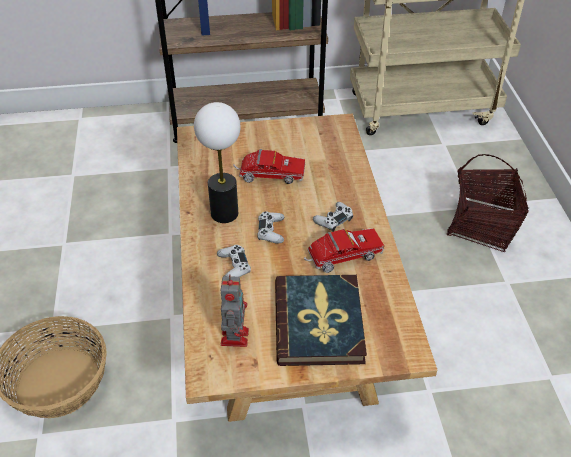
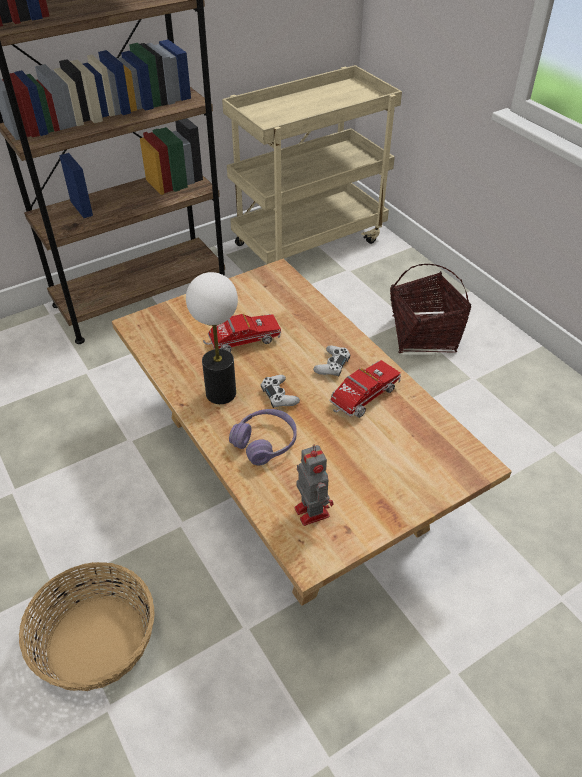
camera: 25 degrees left, 0 degrees up
(234, 266) = (265, 442): white game controller -> purple headphones
(319, 322) = (382, 467): book -> none

